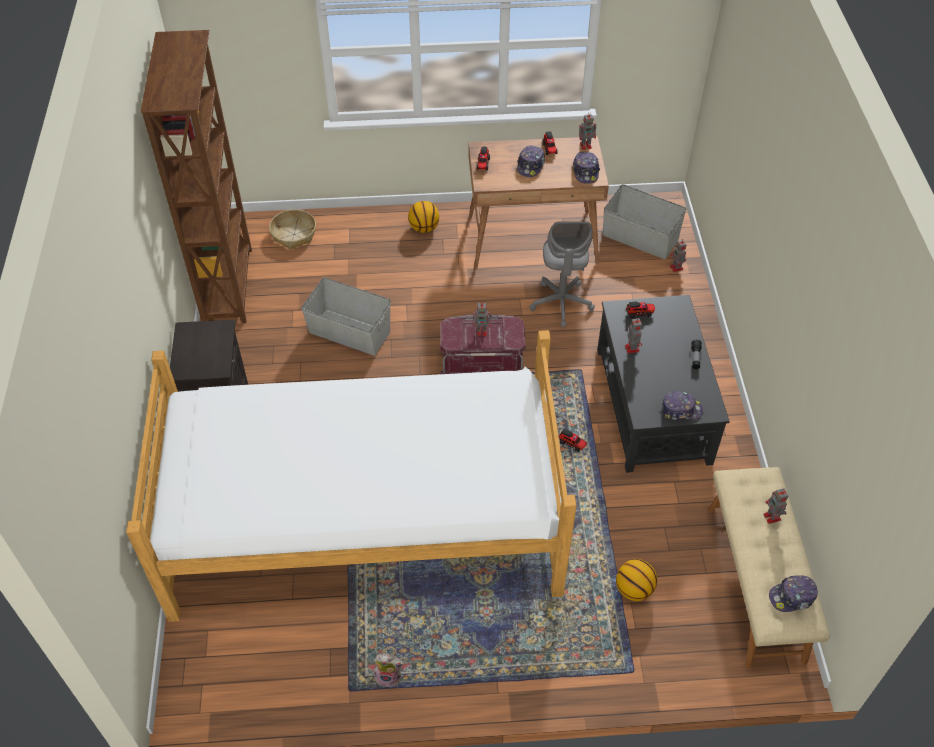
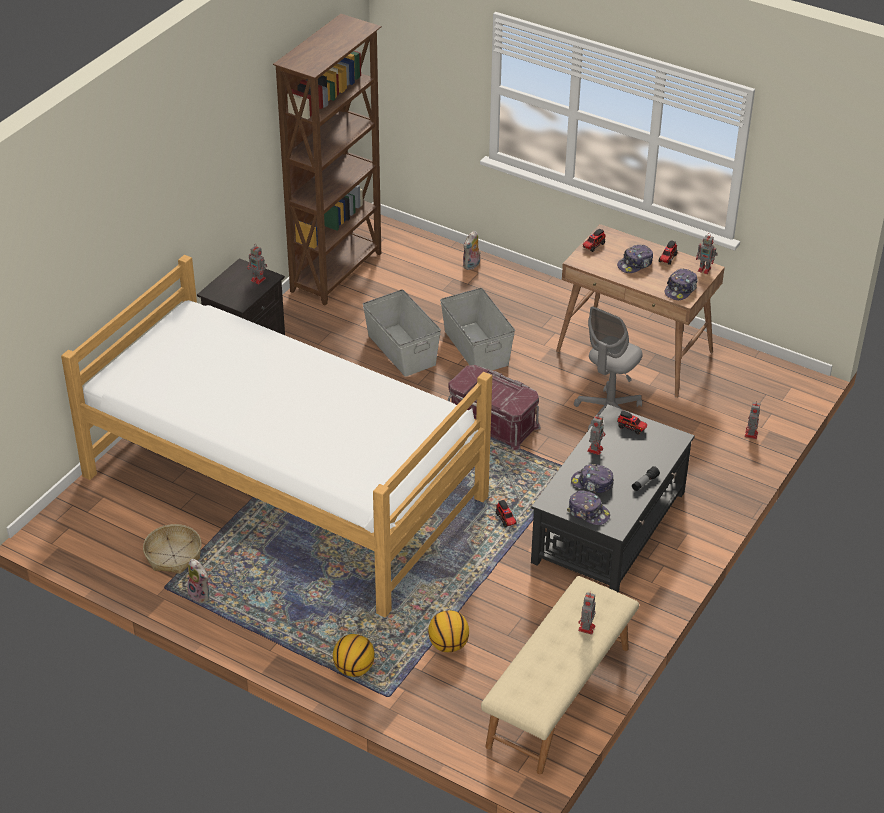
camera: 35 degrees right, 10 degrees down
(294, 234) = (427, 257): basket -> basket (173, 556)
(338, 225) = (472, 265): none -> plush toy
(424, 228) = (545, 300): basketball -> basketball (354, 669)
(482, 331) = (495, 388): toy robot -> toy robot (259, 280)
(640, 236) = (742, 394): grey storage box -> grey storage box (476, 347)
(792, 597) = (540, 688): cap -> cap (592, 483)

